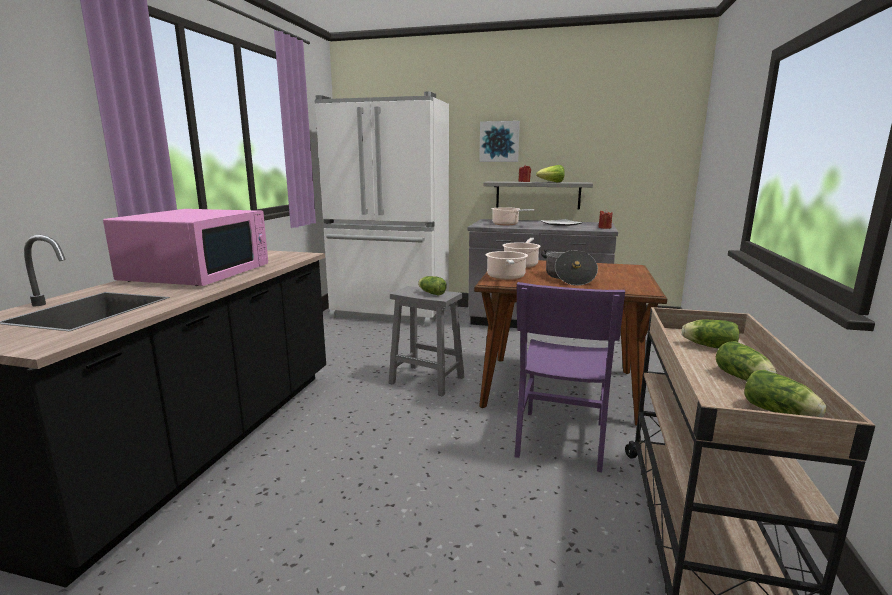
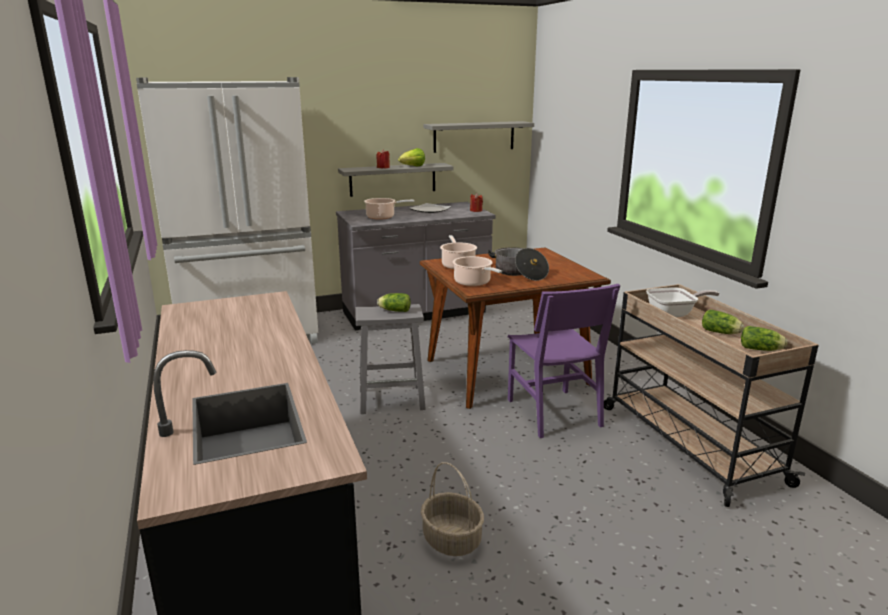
camera: 35 degrees left, 5 degrees up
(198, 273) = (225, 348): pink microwave -> none
(310, 511) = (451, 540): none -> basket
(499, 141) = (347, 123): picture -> none
(628, 157) = (474, 136): none -> grey shelf
(707, 346) = (674, 314): lettuce -> frying pan

